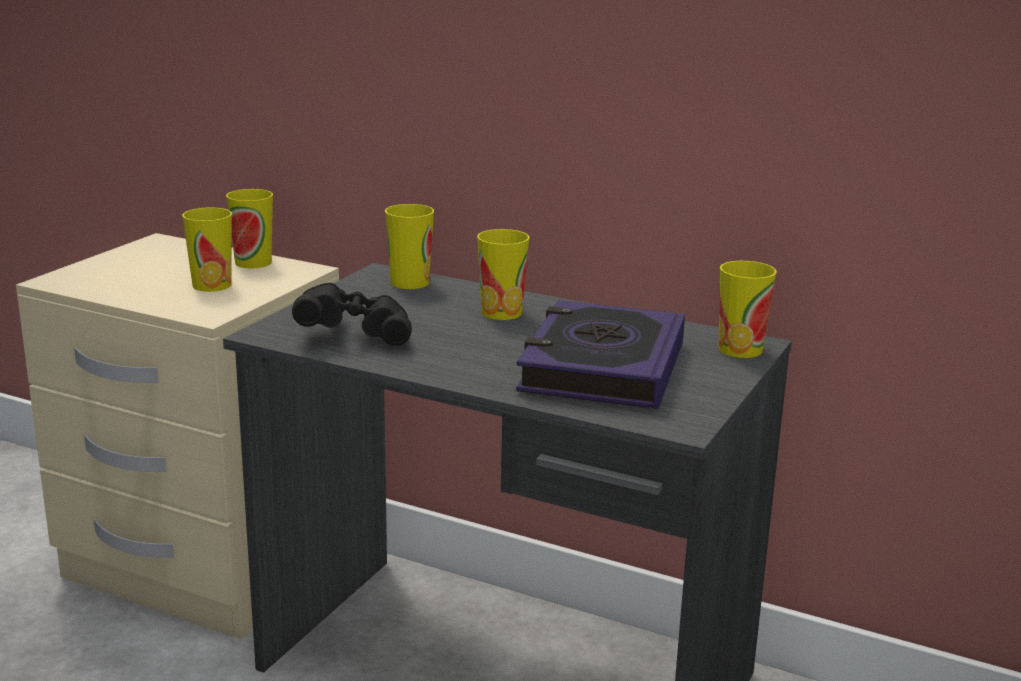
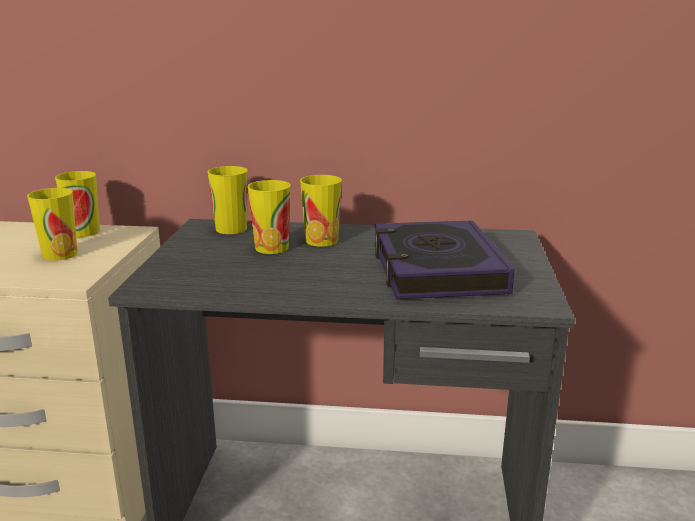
camera: 20 degrees left, 0 degrees up
(355, 335) = (223, 275): black binoculars -> none
(740, 349) = (511, 241): cup -> cup (271, 248)

